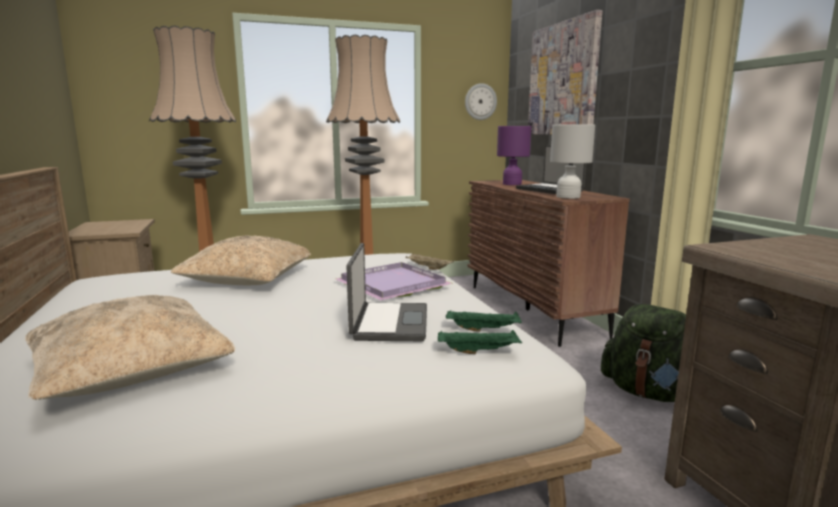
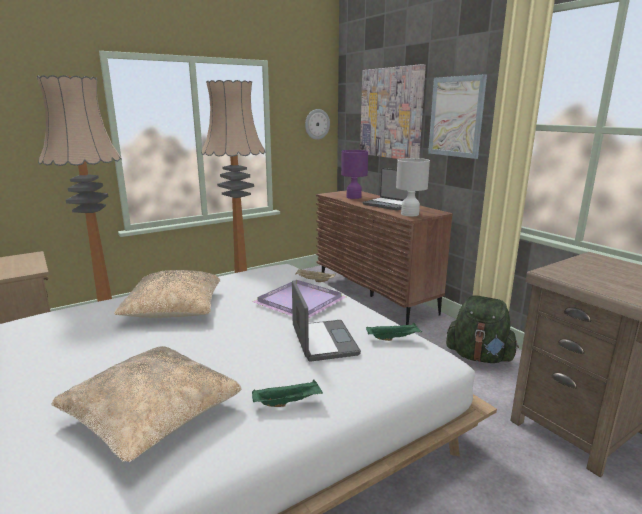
camera: 15 degrees left, 5 degrees up
(479, 351) = (402, 358): green tray -> green tray (288, 402)
(637, 70) = (456, 117): none -> picture

